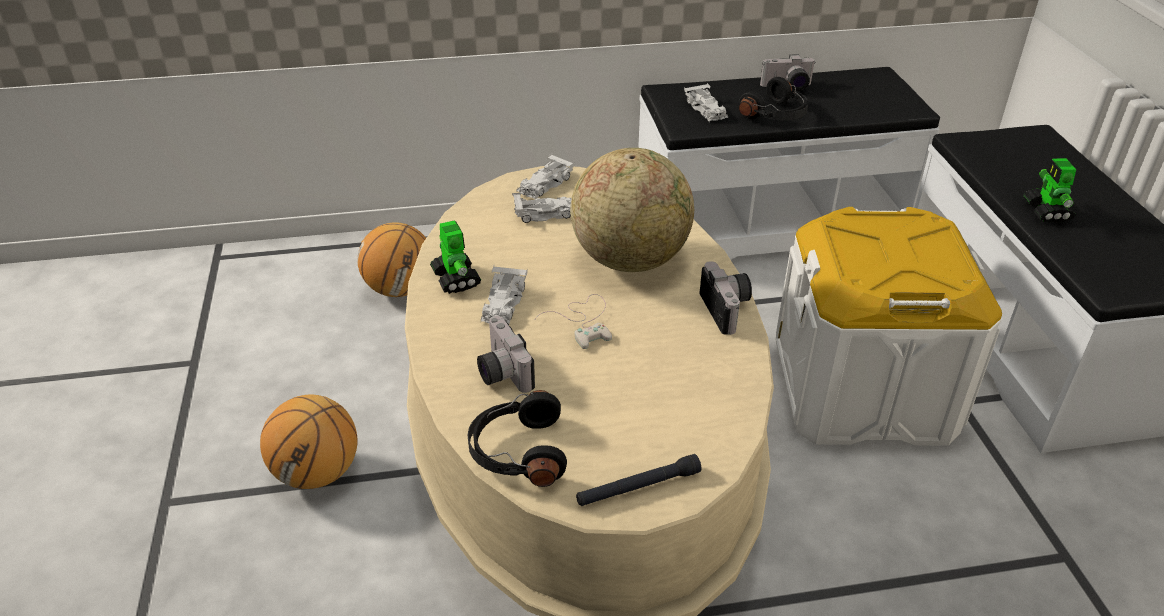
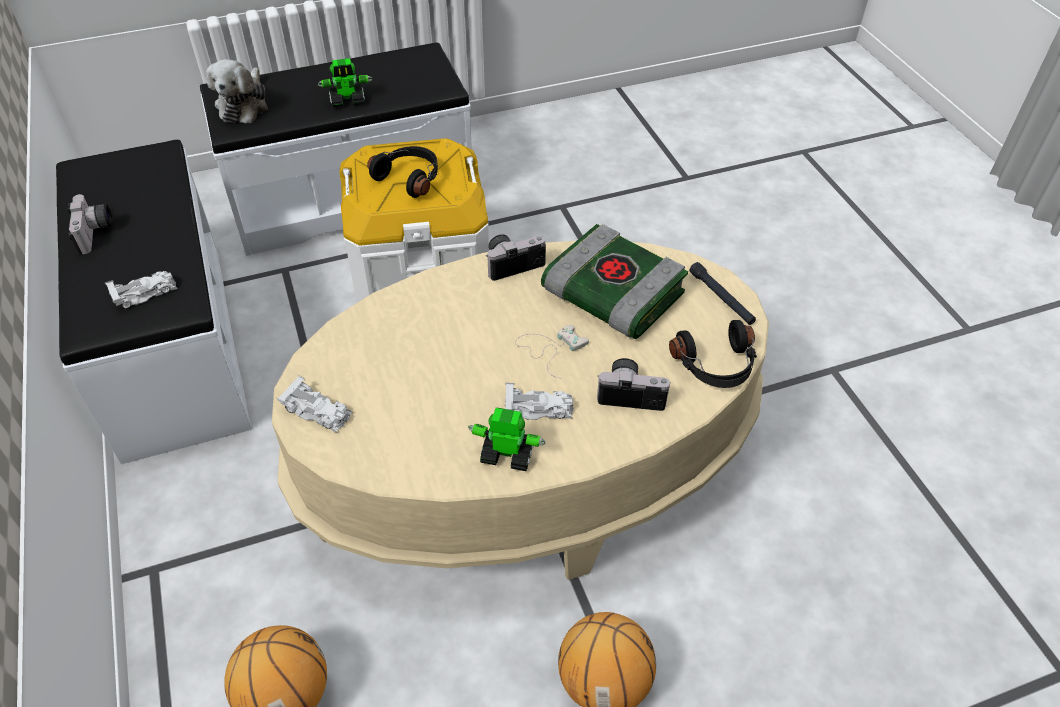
camera: 100 degrees left, 10 degrees up
(455, 278) = (507, 454): toy robot -> toy robot turned 45 degrees clockwise
(500, 371) = (631, 393): camera -> camera turned 135 degrees counterclockwise
(546, 214) = (378, 401): white toy car -> none
(630, 259) = (452, 327): globe -> none
(663, 381) = (610, 294): none -> book
(776, 115) = (165, 240): black headphones -> black headphones (410, 178)
(1012, 147) = (244, 105): none -> plush toy

